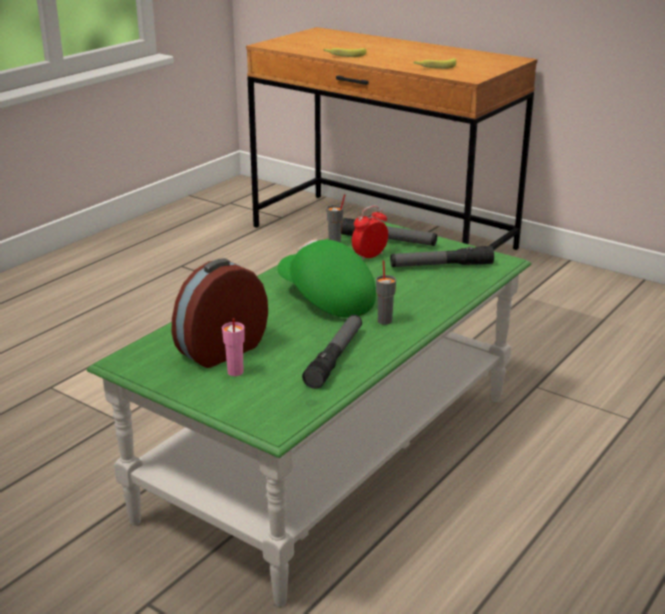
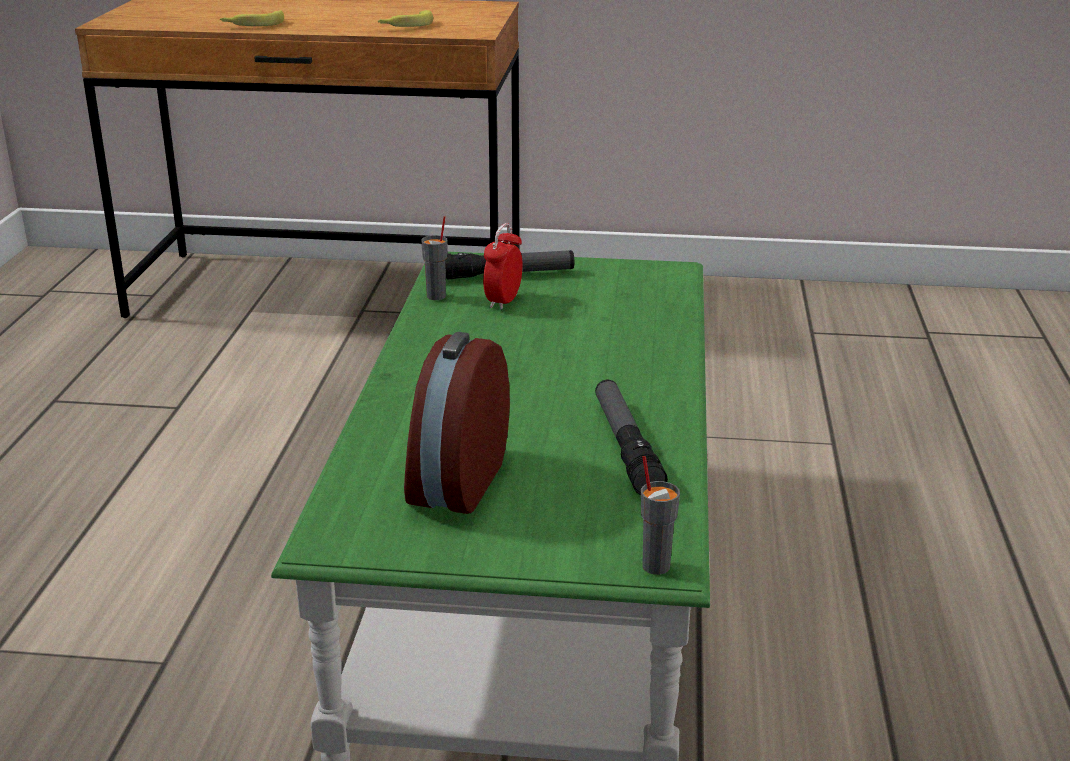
camera: 30 degrees left, 0 degrees up
(235, 372) = (517, 507): pink cup -> none
(325, 299) = (515, 372): green cap -> none
(385, 320) = (628, 380): grey cup -> grey cup (655, 565)
(441, 265) = (609, 292): flashlight -> none

